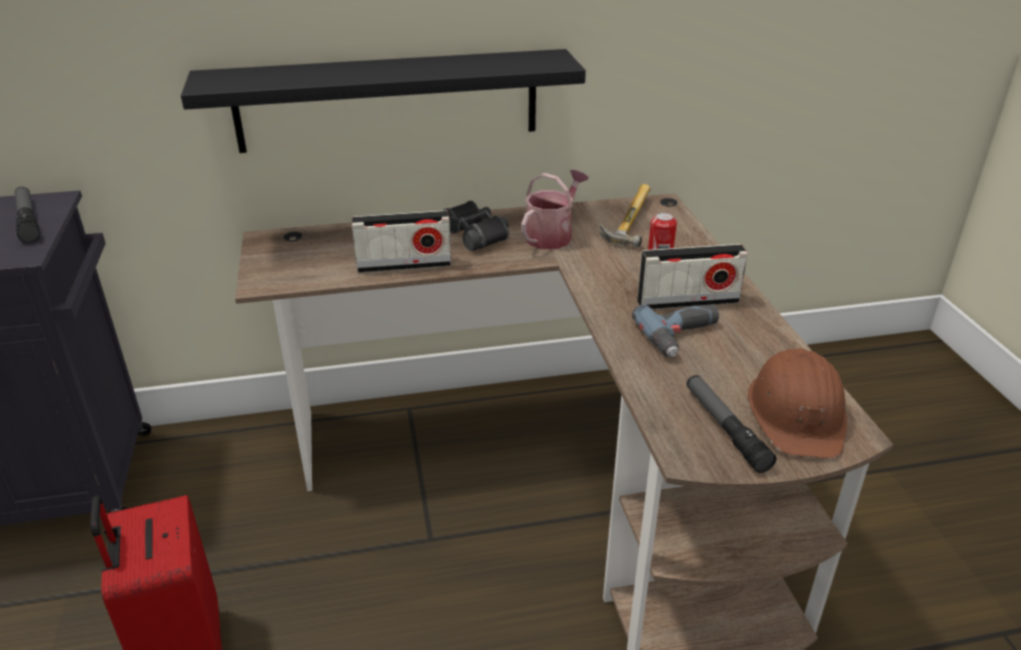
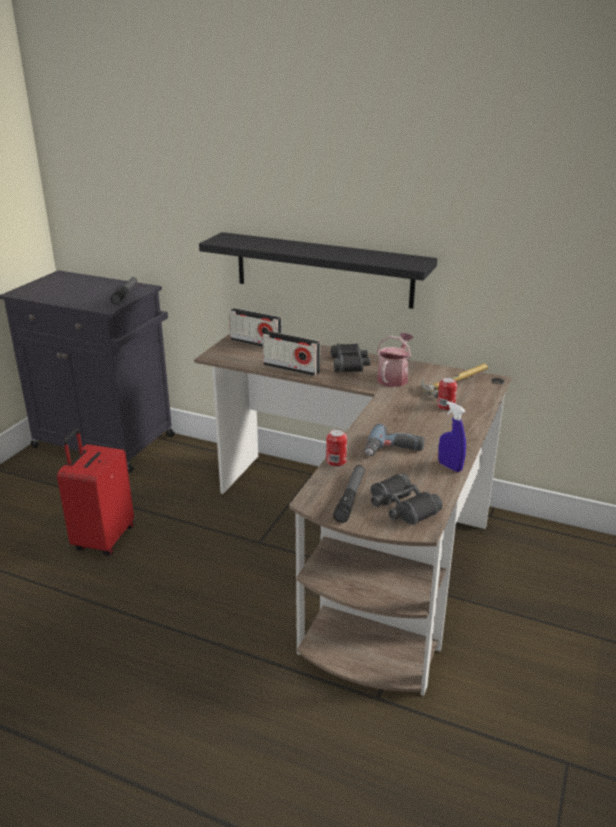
camera: 35 degrees right, 5 degrees down
(552, 235) = (394, 377): watering can -> watering can turned 45 degrees counterclockwise
(640, 382) = (336, 461): none -> can
(687, 301) = (424, 435): radio -> radio (256, 343)
(770, 333) = (450, 466): none -> blue spray bottle
(797, 414) = (401, 507): brown hard hat -> black binoculars

